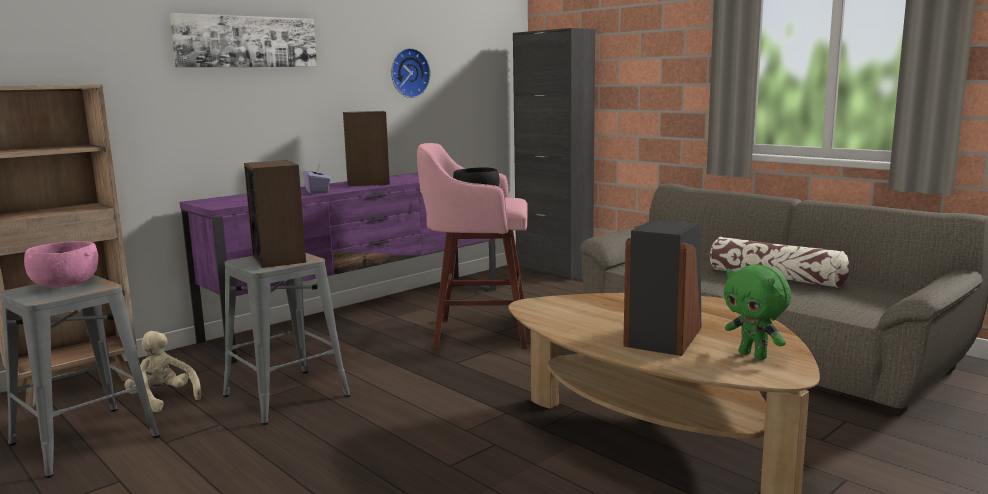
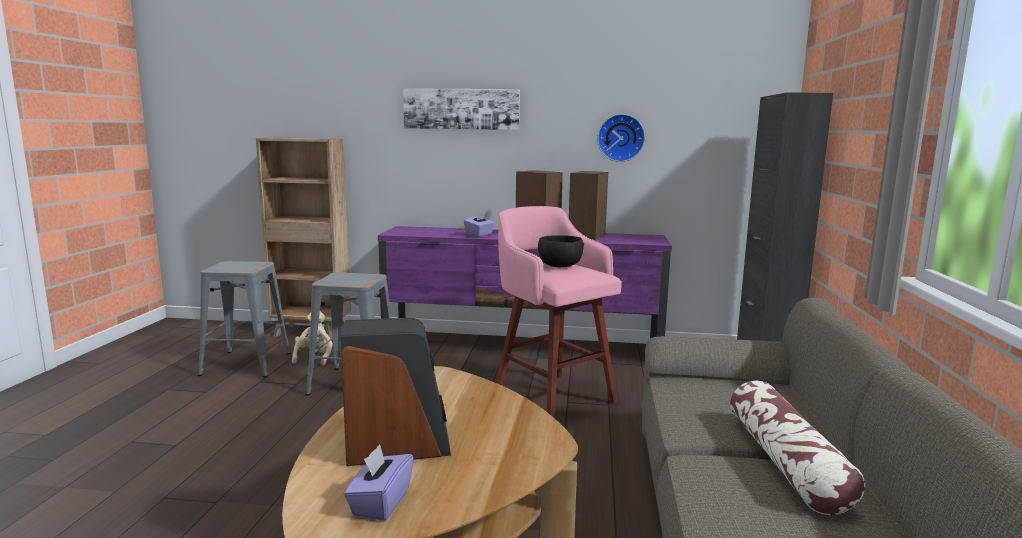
camera: 50 degrees right, 0 degrees up
(65, 285) = (244, 265): pink bowl -> none
(279, 259) = (353, 279): speaker -> speaker (587, 236)
(754, 355) = (380, 503): green plush toy -> purple tissue box

